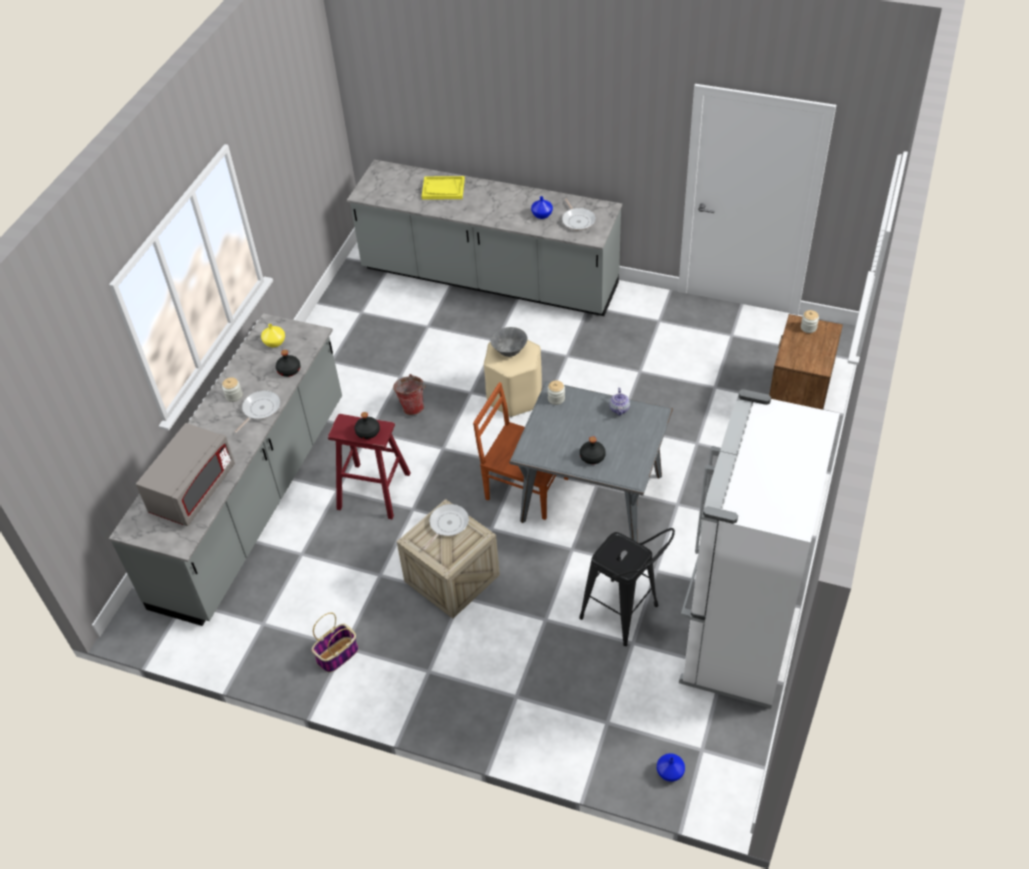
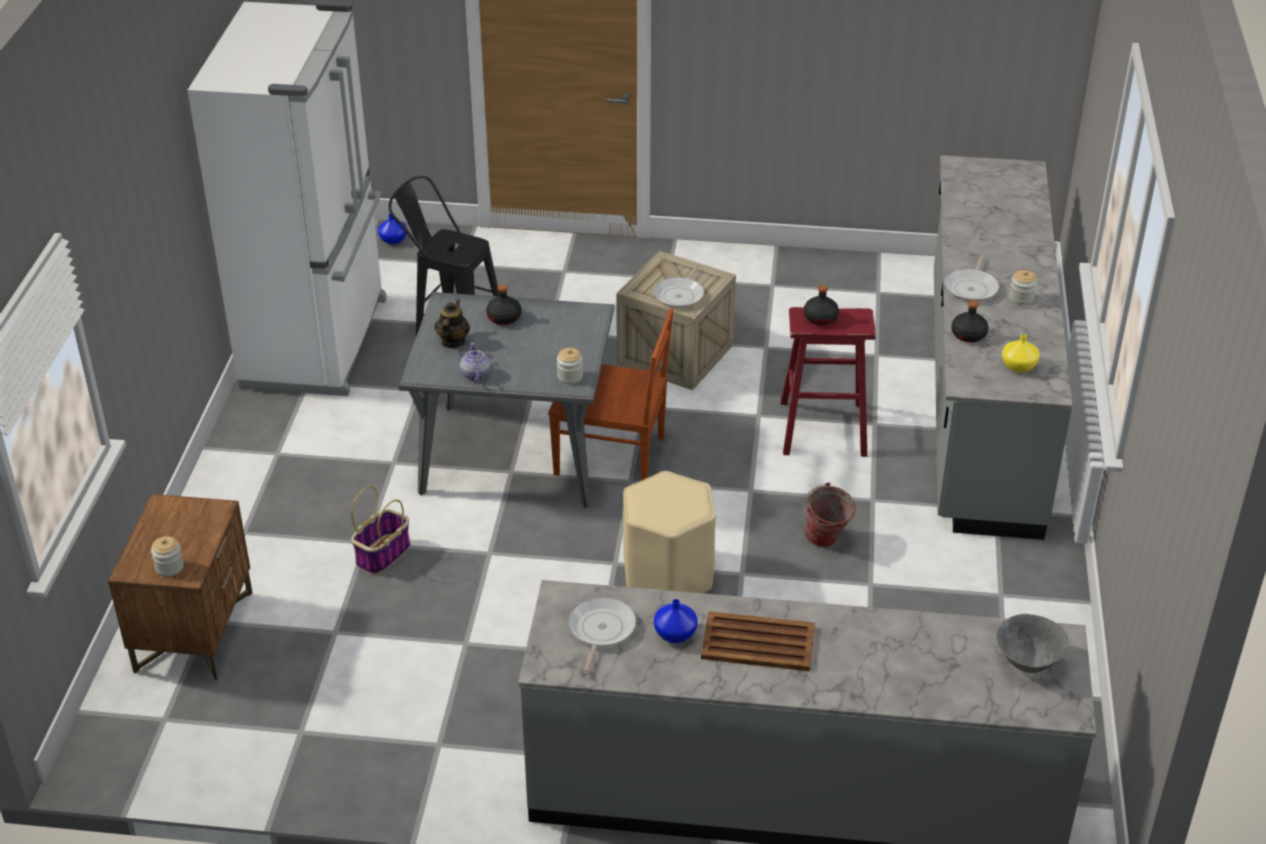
camera: 165 degrees right, 10 degrees down
(193, 490) = (986, 205): grey microwave -> none
(337, 655) = (776, 278): basket -> basket (383, 554)
(443, 189) = (902, 671): yellow tray -> none
(503, 207) = (759, 643): none -> brown tray
(509, 352) = (673, 502): grey bowl -> grey bowl (1027, 663)
(578, 220) = (600, 631): frying pan -> frying pan turned 45 degrees clockwise
(632, 439) = (452, 342): none -> teapot

